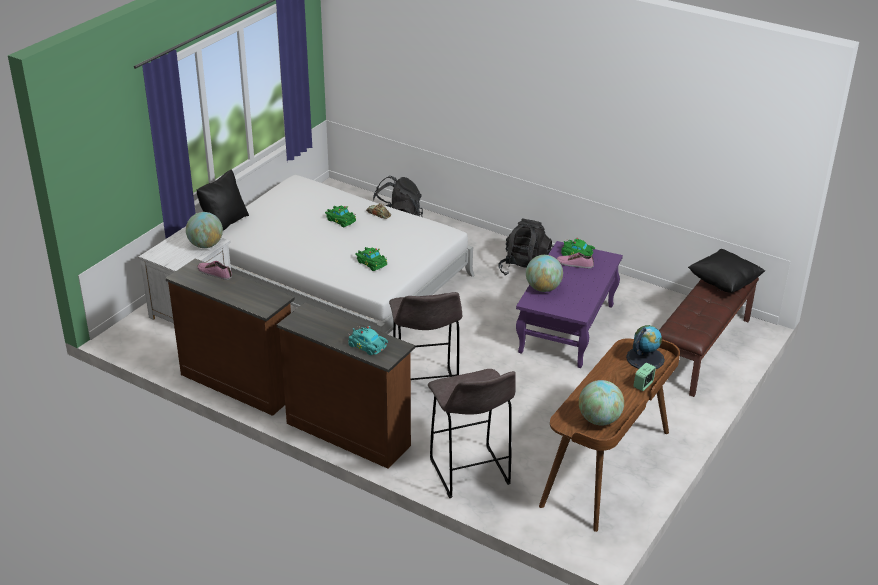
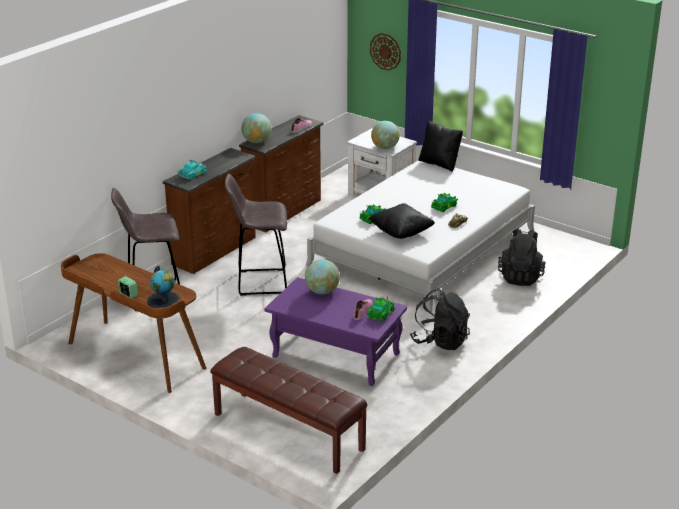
camera: 95 degrees right, 5 degrees down
(112, 157) = (385, 51): none -> wall clock
(599, 420) = (94, 272): globe -> globe (256, 141)
(723, 283) = (317, 394): black pillow -> black pillow (401, 232)

